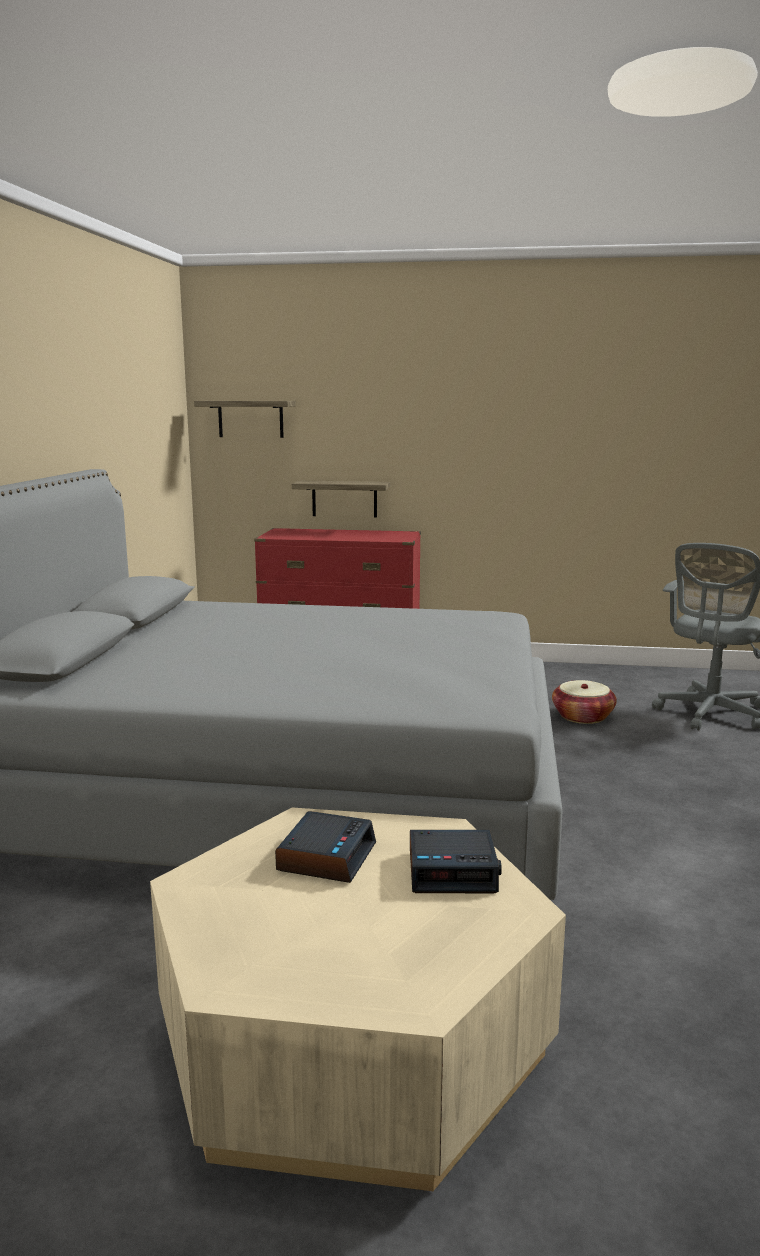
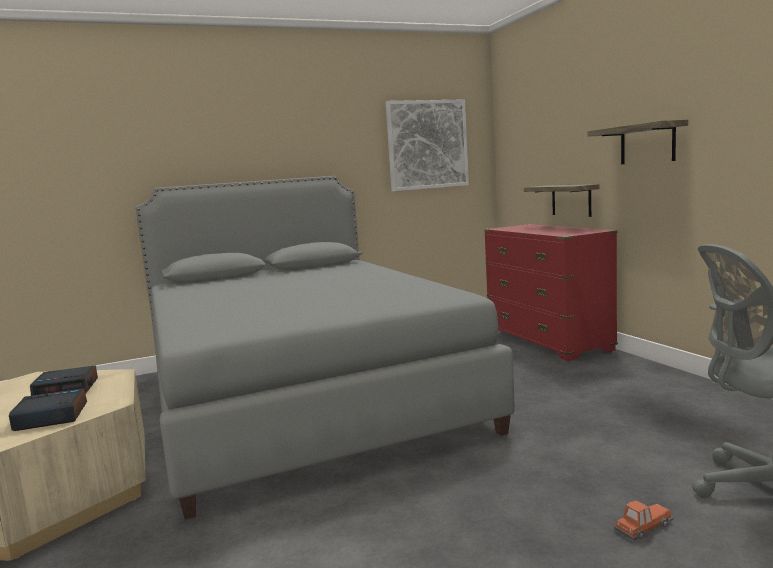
camera: 60 degrees right, 5 degrees down
(149, 420) = (427, 145): none -> picture
(250, 419) = (521, 138): shelf -> shelf (647, 144)
(453, 871) = (50, 417): alarm clock -> alarm clock turned 105 degrees clockwise
(582, 716) = (615, 435): basket -> none
(720, 756) = (643, 526): none -> toy car

